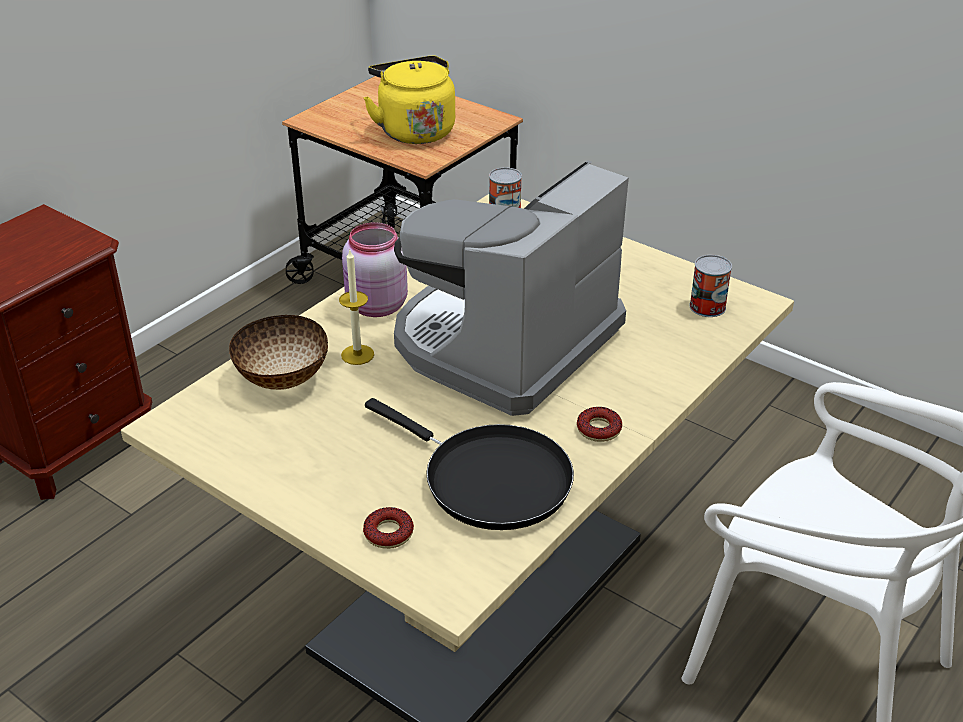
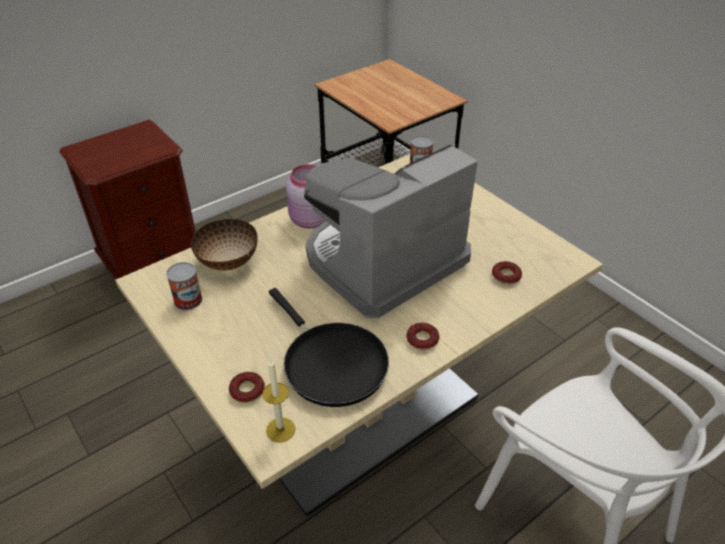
camera: 15 degrees right, 5 degrees up
(357, 355) = (282, 253): candle -> candle (280, 430)
(414, 130) = (393, 100): yellow kettle -> none
(677, 335) = (506, 276): none -> donut
(707, 307) = (536, 258): can -> can (188, 300)

